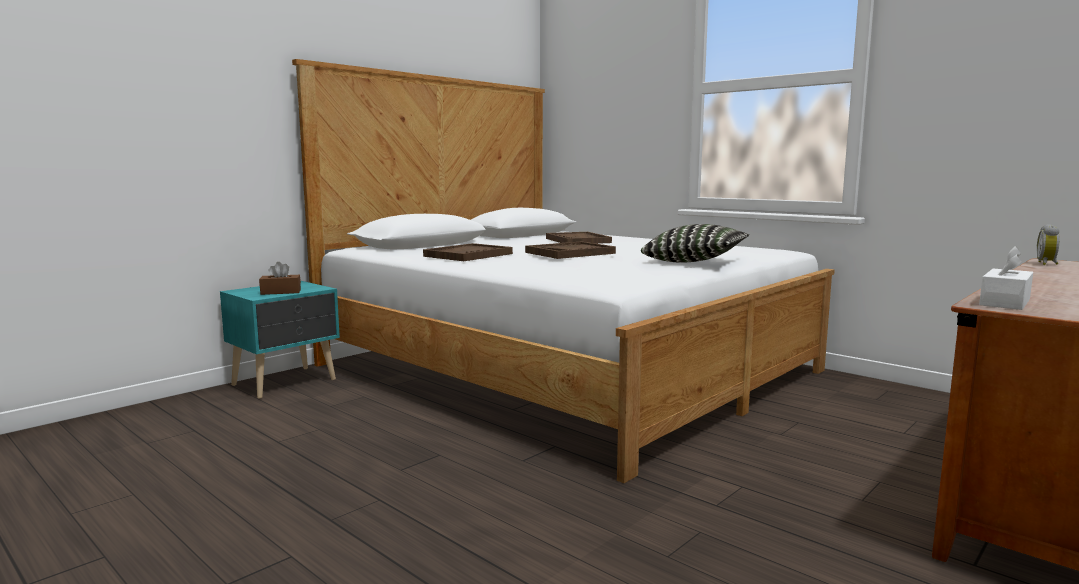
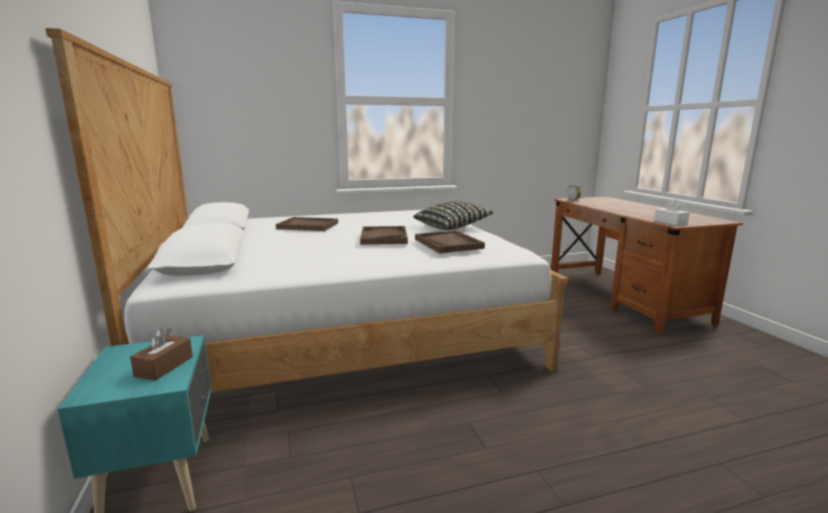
camera: 60 degrees left, 5 degrees up
(468, 255) = (329, 258): brown tray -> brown tray (448, 244)

